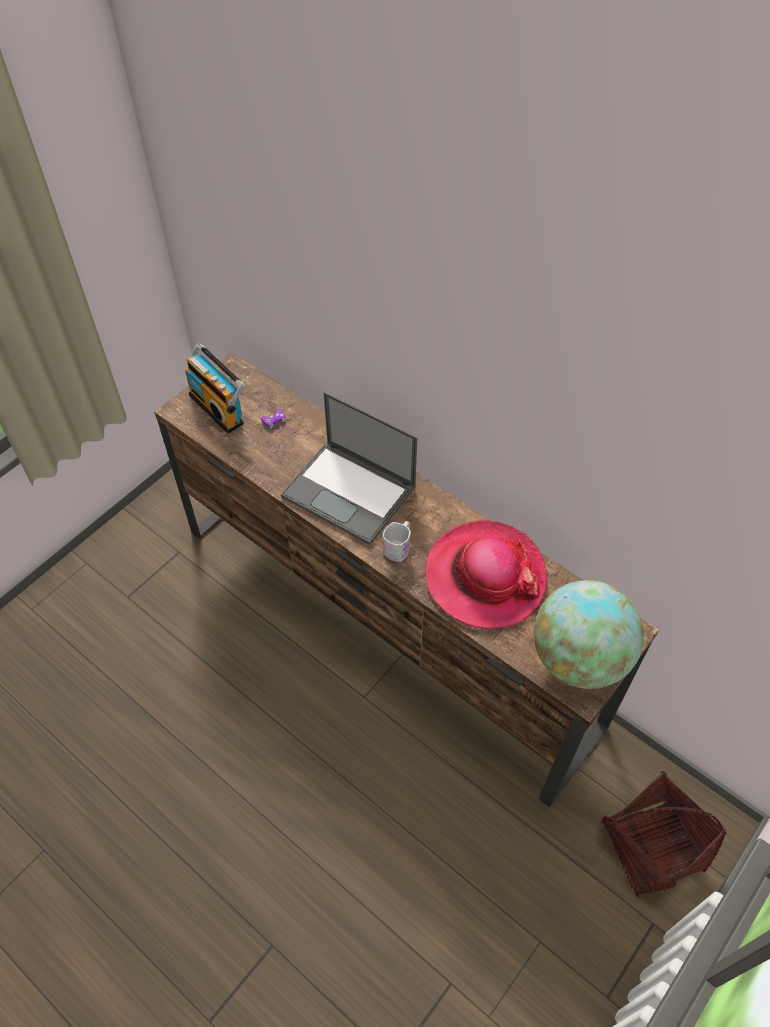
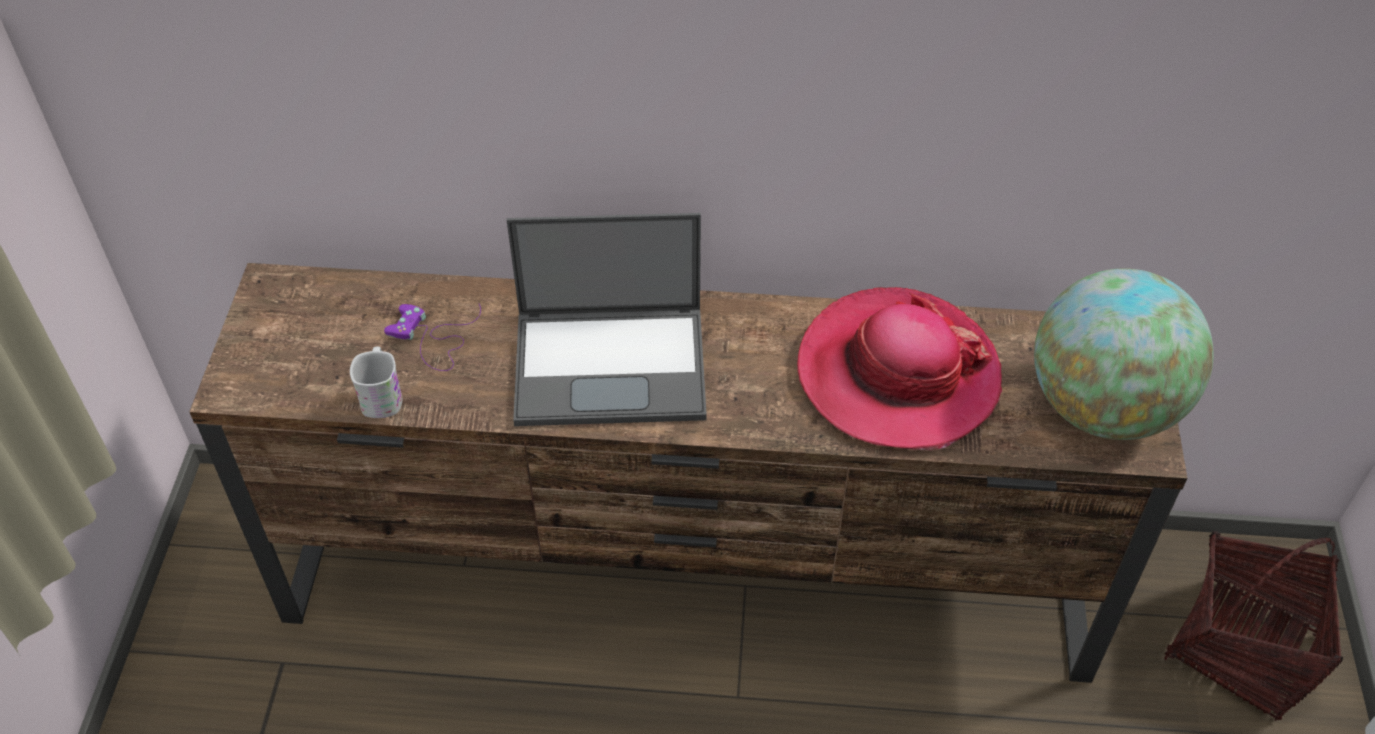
camera: 35 degrees left, 5 degrees down
(219, 408) = (299, 351): radio -> none
(398, 547) = (749, 401): white mug -> white mug (382, 396)

